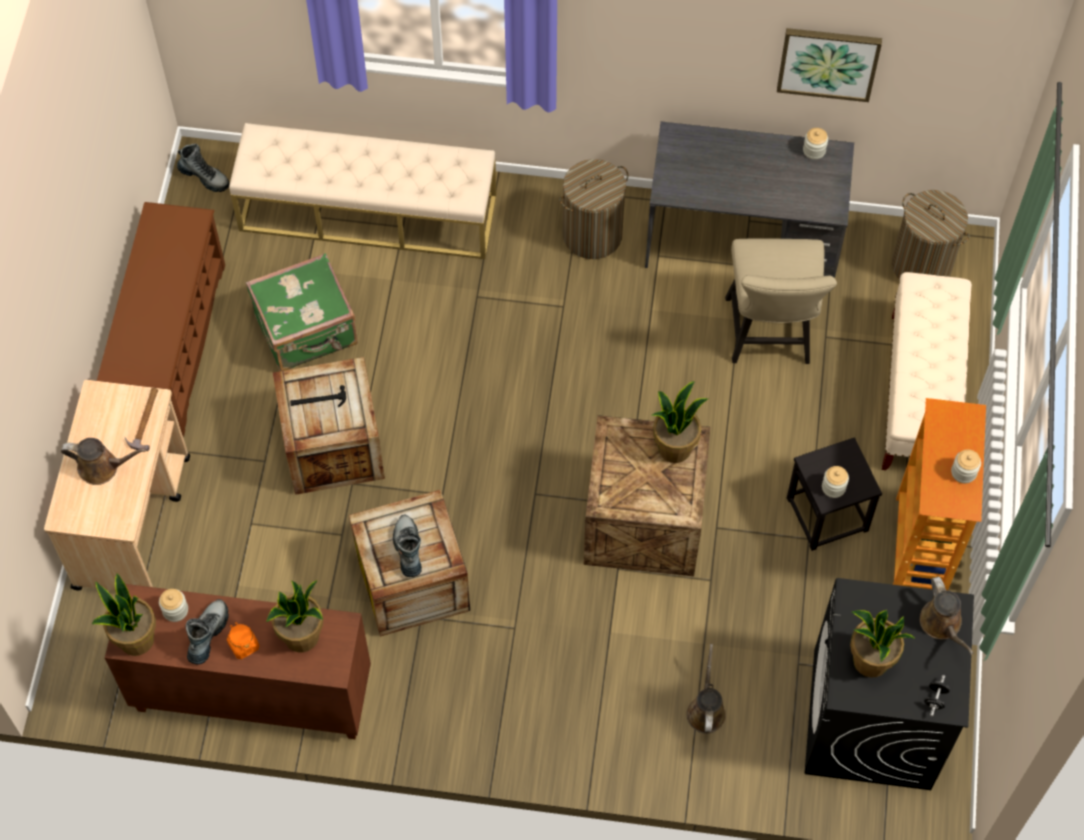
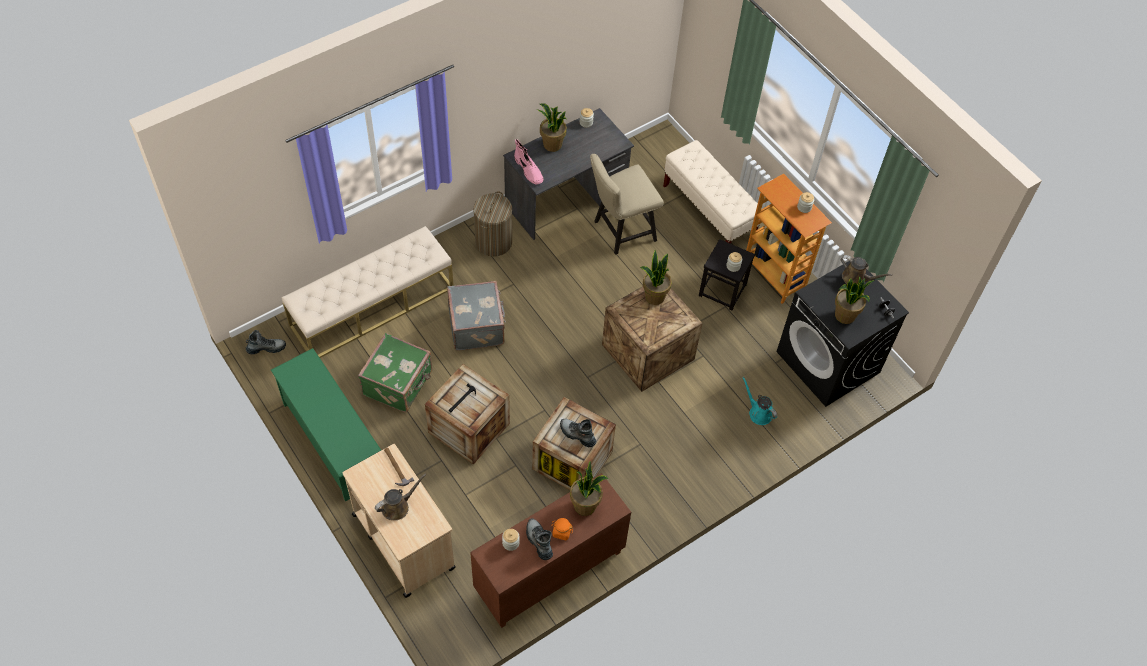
camera: 45 degrees left, 5 degrees down
(136, 639) = (505, 572): potted plant -> potted plant (552, 145)
(171, 344) = (333, 441): brown shoe rack -> green shoe rack
(467, 328) = (477, 326): none -> grey suitcase
(672, 165) = (529, 170): none -> pink boot
(706, 710) = (758, 413): brown watering can -> turquoise watering can
(769, 337) = (620, 232): beige chair -> beige chair turned 105 degrees clockwise
(828, 62) = (581, 66): picture -> none
(921, 265) = (653, 156): laundry basket -> none

